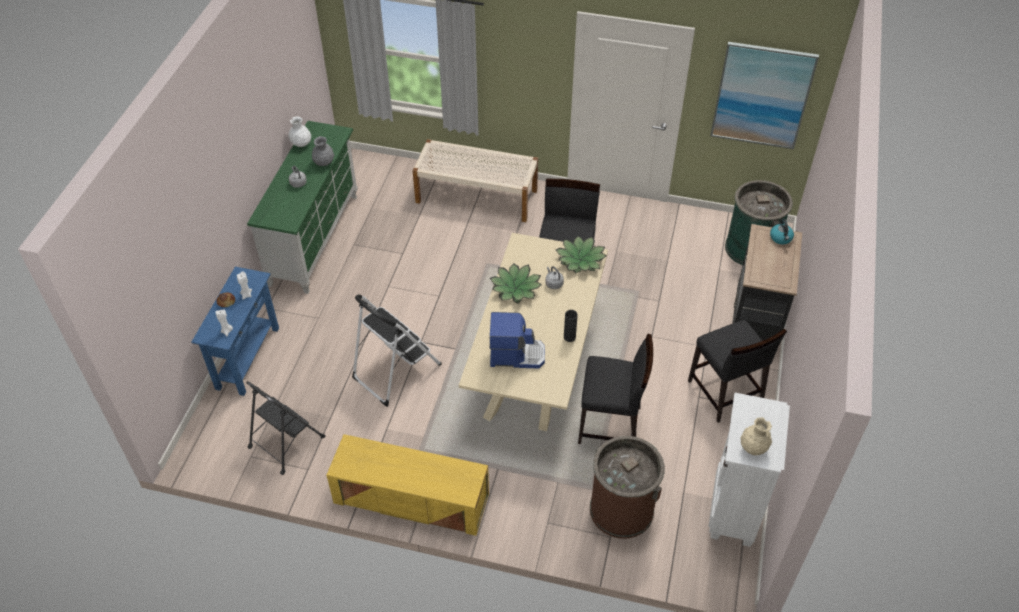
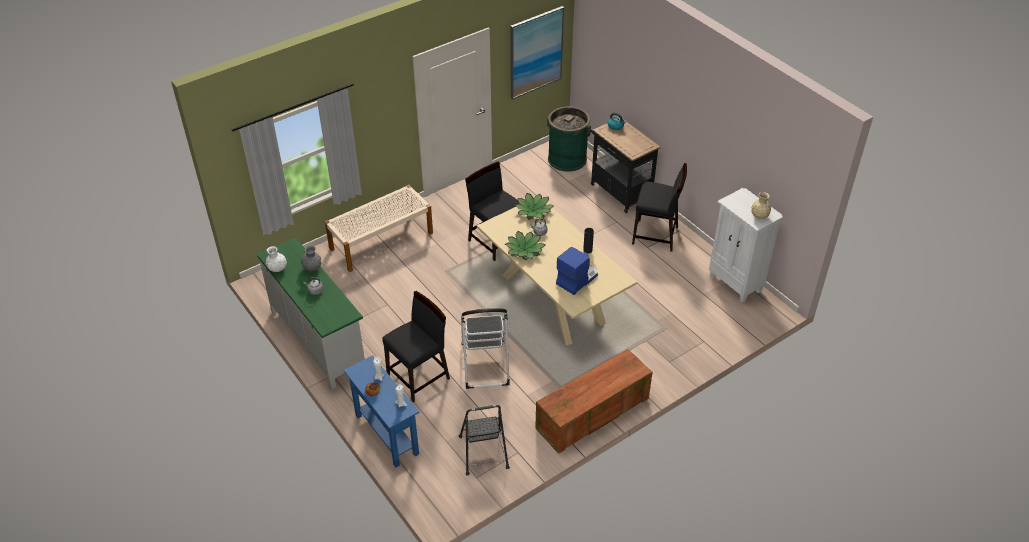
camera: 50 degrees left, 5 degrees down
(410, 499) = (592, 414): yellow bench -> brown bench
(610, 426) = (630, 294): black chair -> black chair (419, 377)
(621, 509) = (690, 325): brown trash can -> none

